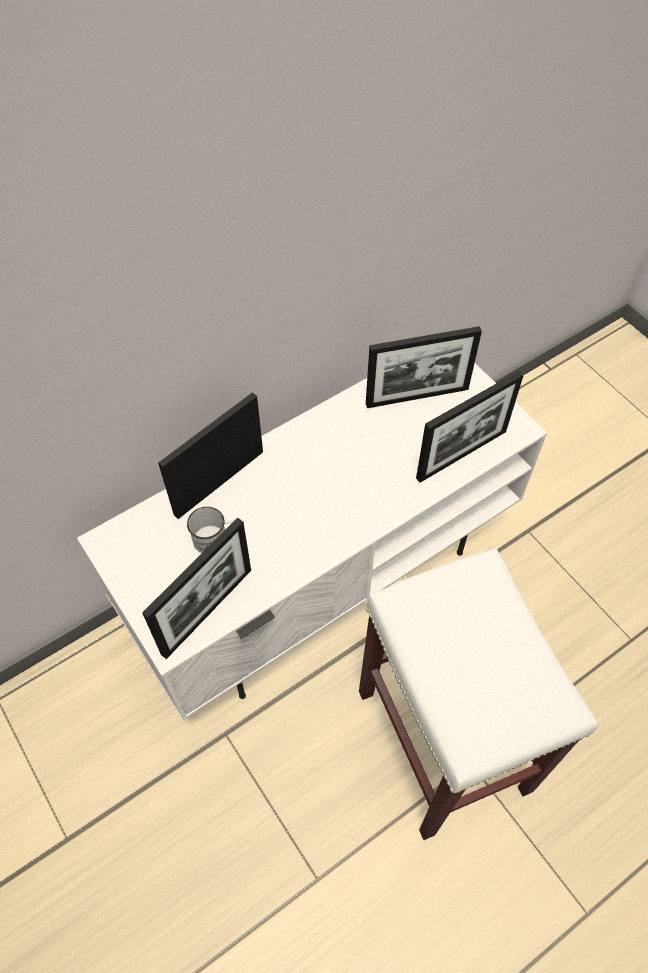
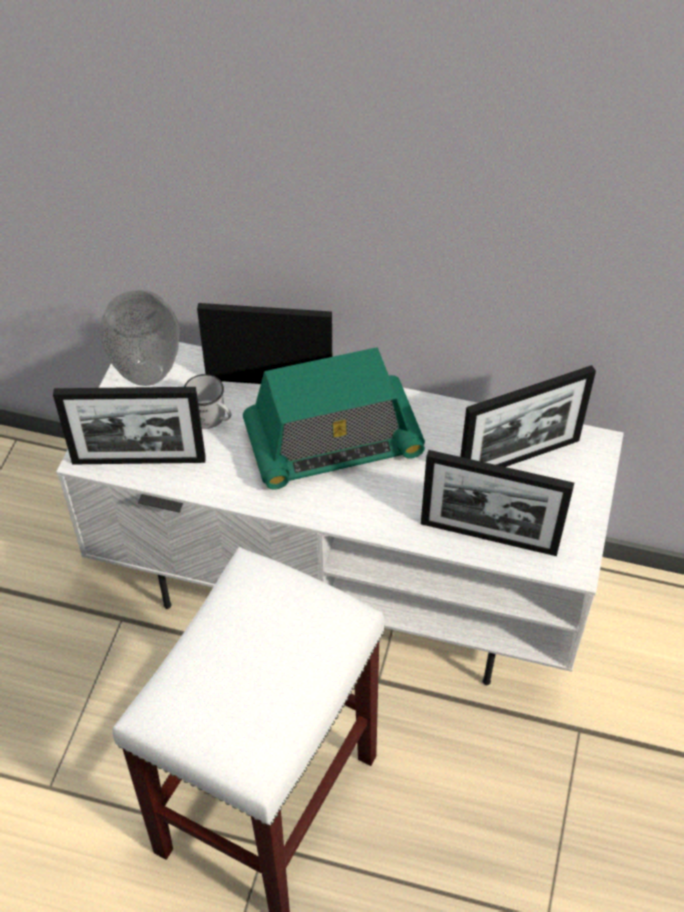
camera: 50 degrees right, 5 degrees down
(134, 552) = (148, 375): none -> vase
(309, 483) = (333, 442): none -> radio
(417, 396) = (519, 458): picture frame -> picture frame turned 60 degrees counterclockwise

